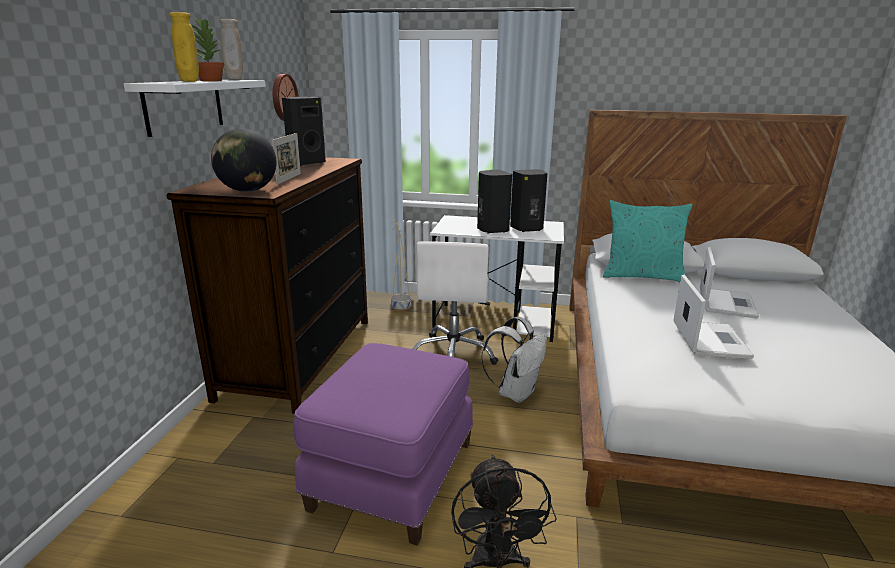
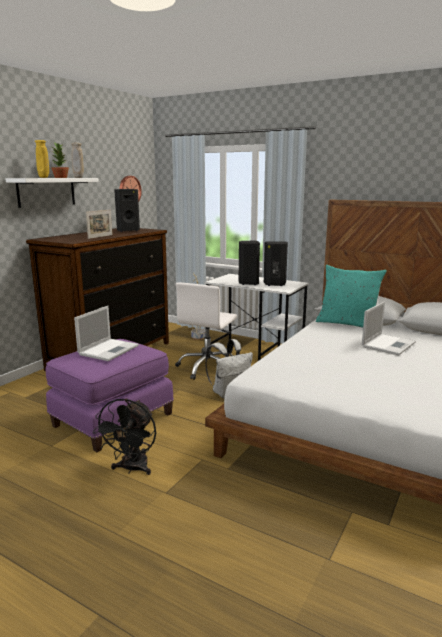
camera: 20 degrees right, 5 degrees down
(248, 191) = (66, 240): globe -> none
(709, 339) = (337, 360): laptop -> laptop (109, 349)

